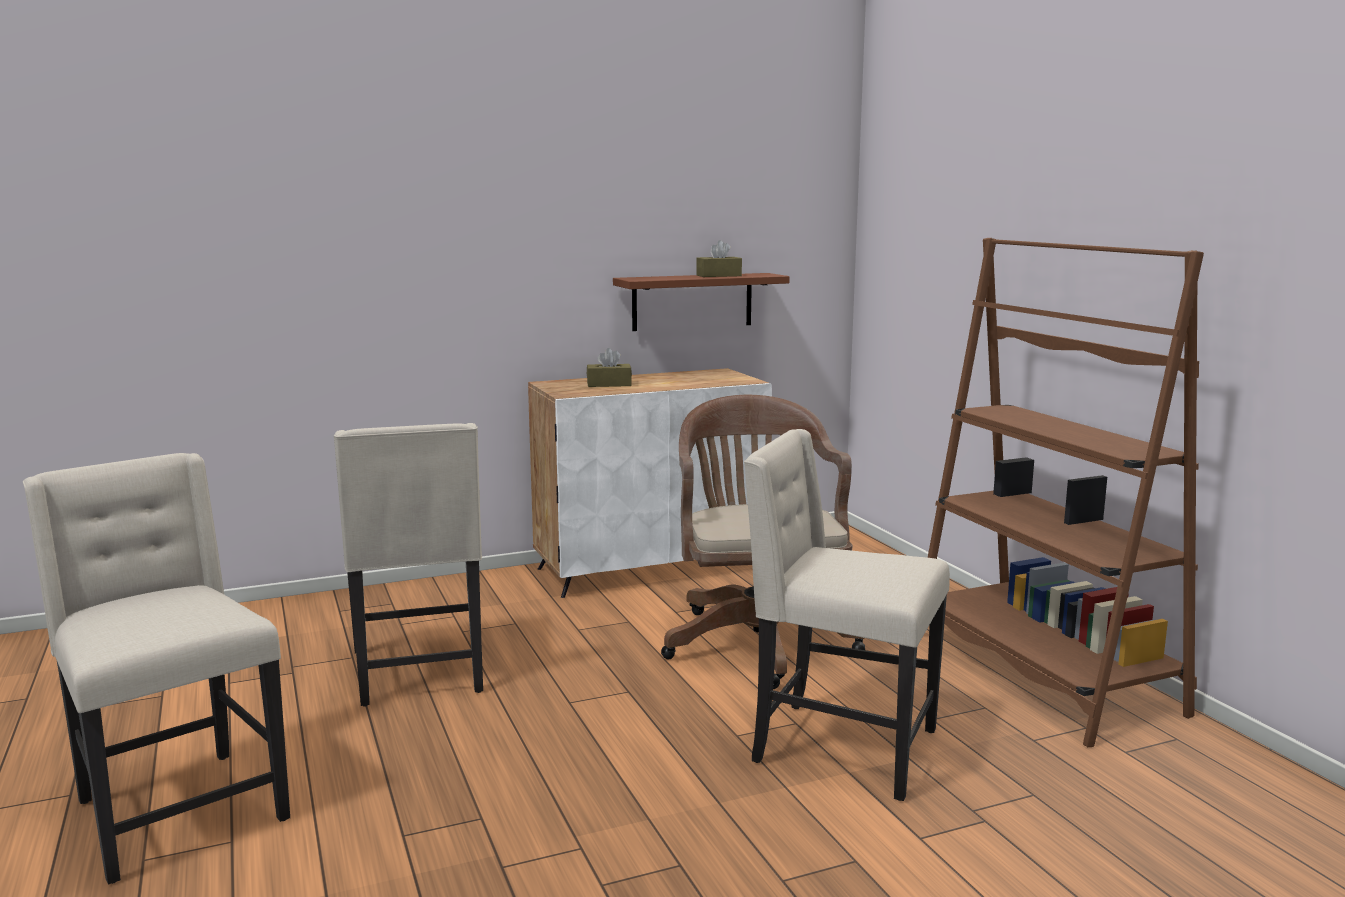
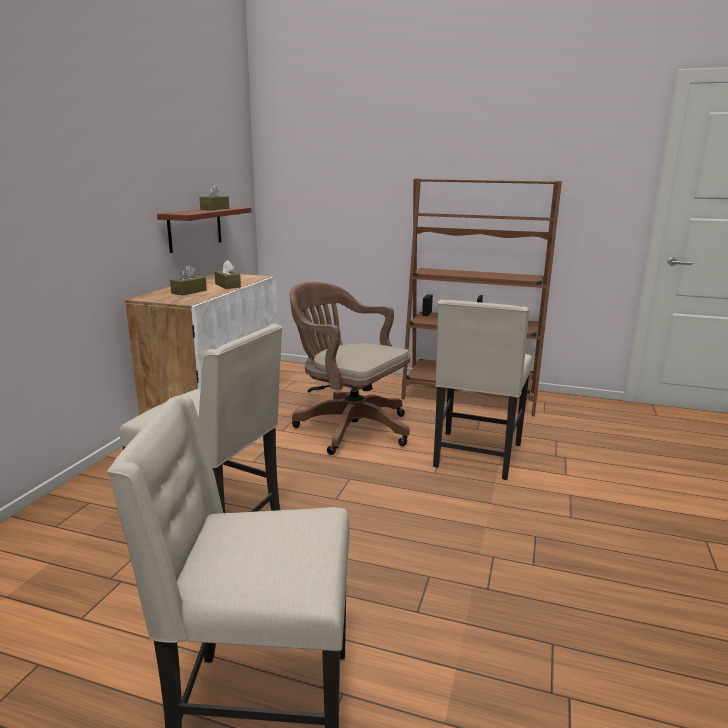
camera: 50 degrees left, 5 degrees up
(673, 384) = (227, 285): none -> brown tissue box
(840, 747) = (476, 456): beige chair -> beige chair turned 45 degrees counterclockwise

